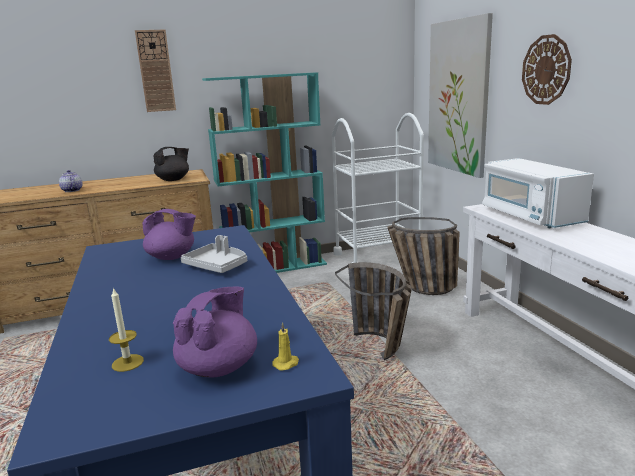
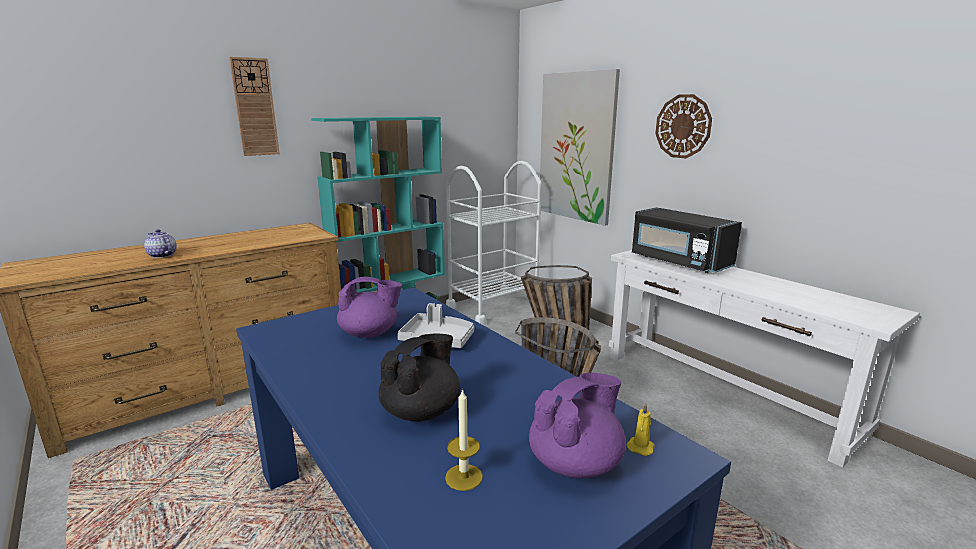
camera: 20 degrees left, 0 degrees up
(173, 180) = (291, 237): black teapot -> black teapot (421, 411)
(219, 367) = (576, 463): purple teapot -> purple teapot turned 45 degrees clockwise
(529, 216) = (678, 262): white microwave -> black microwave

